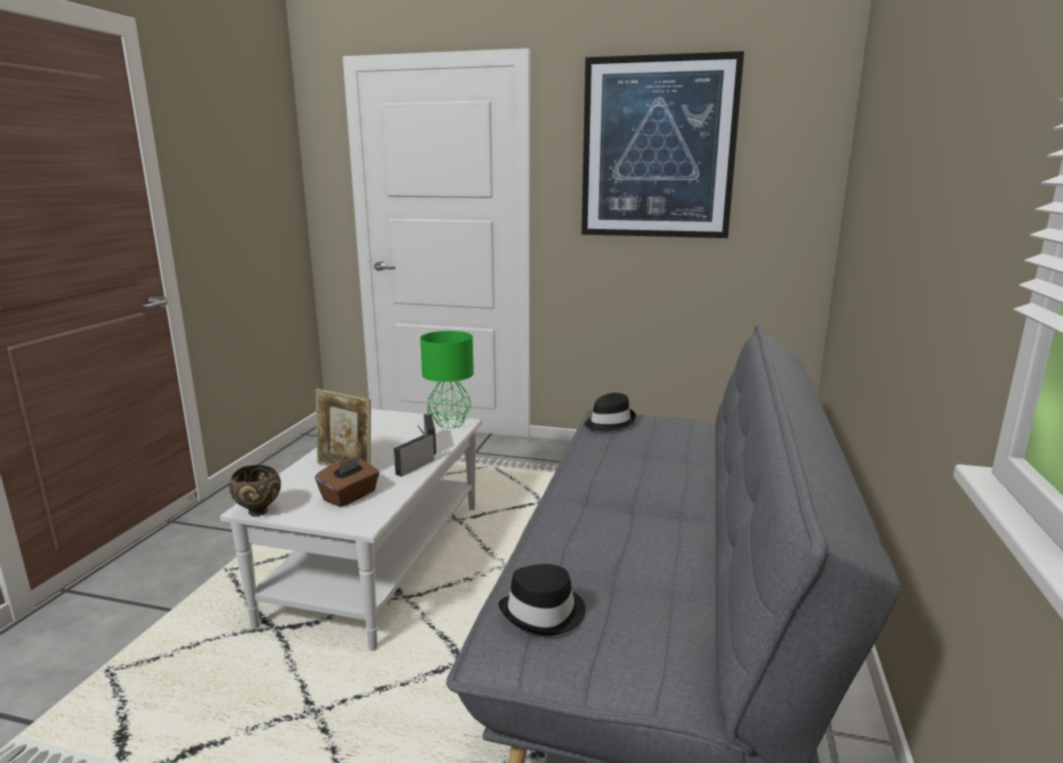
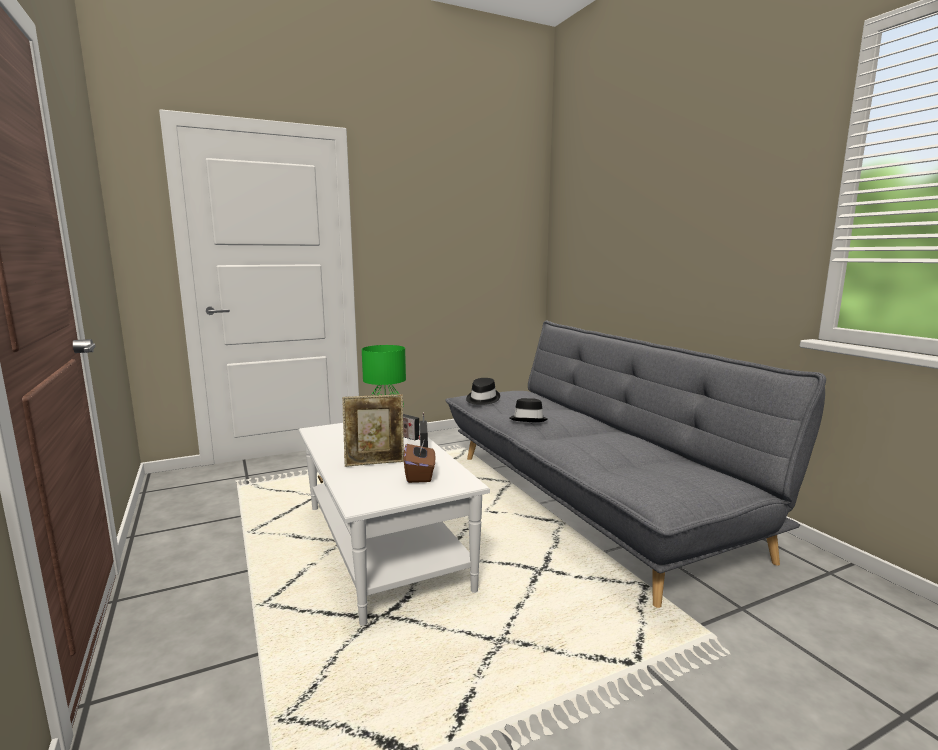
camera: 40 degrees left, 5 degrees down
(259, 512) = (375, 504): brown bowl -> none
(544, 613) = (652, 482): black hat -> black hat (528, 419)
(657, 148) = (443, 210): picture -> none

